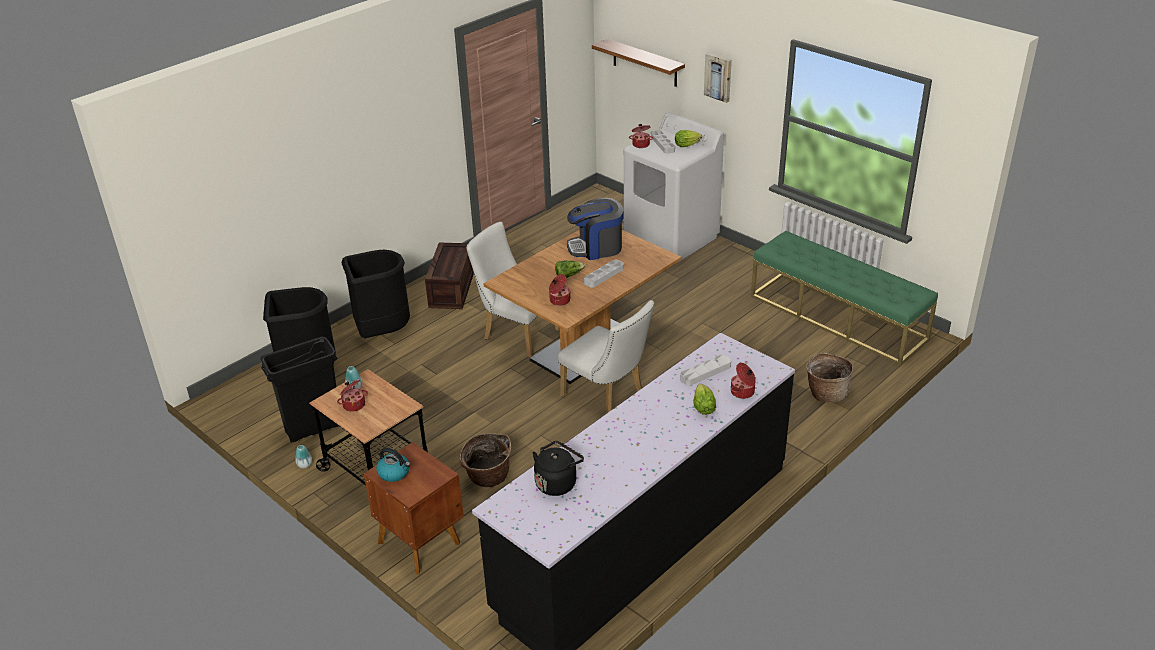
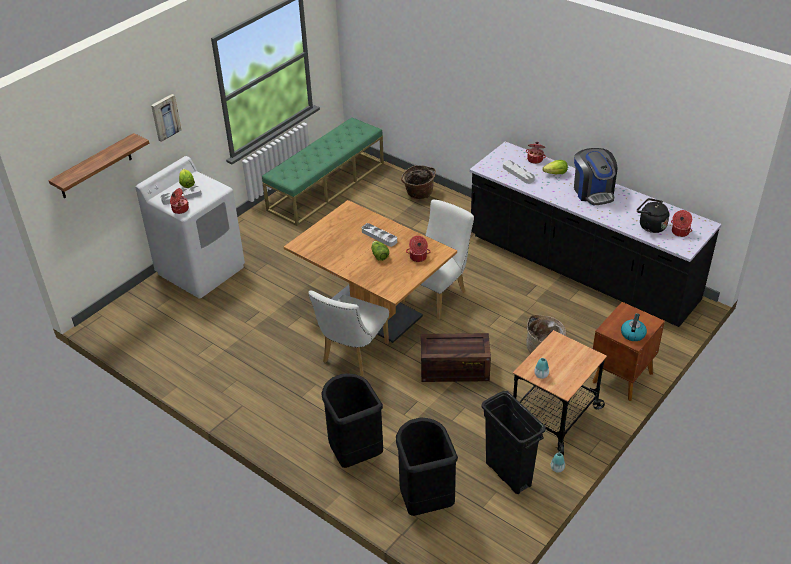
camera: 95 degrees left, 5 degrees up
(353, 404) = (563, 371): cooking pot -> cooking pot (679, 232)
(451, 288) = (275, 413): crate -> crate (453, 370)
(596, 248) = (334, 243): coffee machine -> coffee machine (593, 192)

